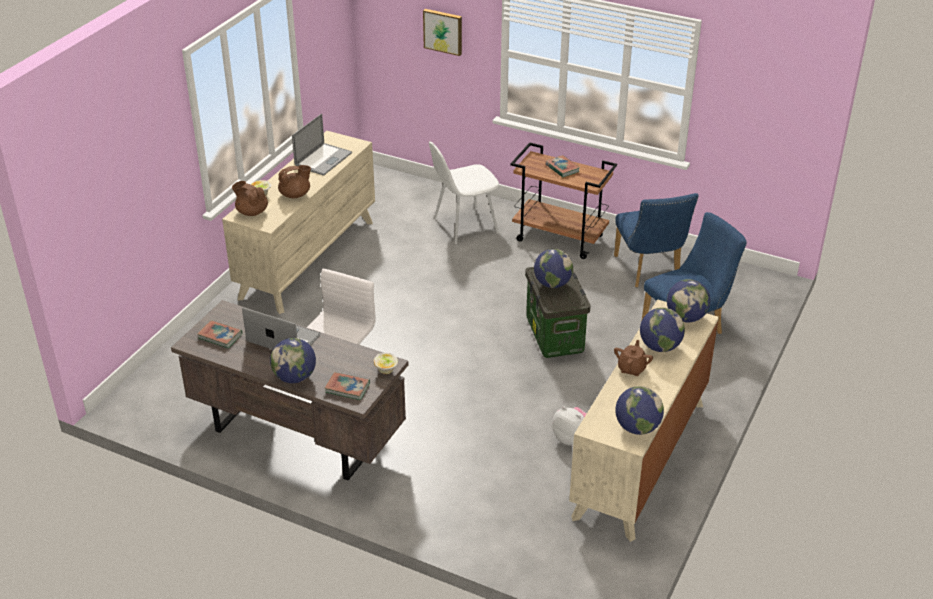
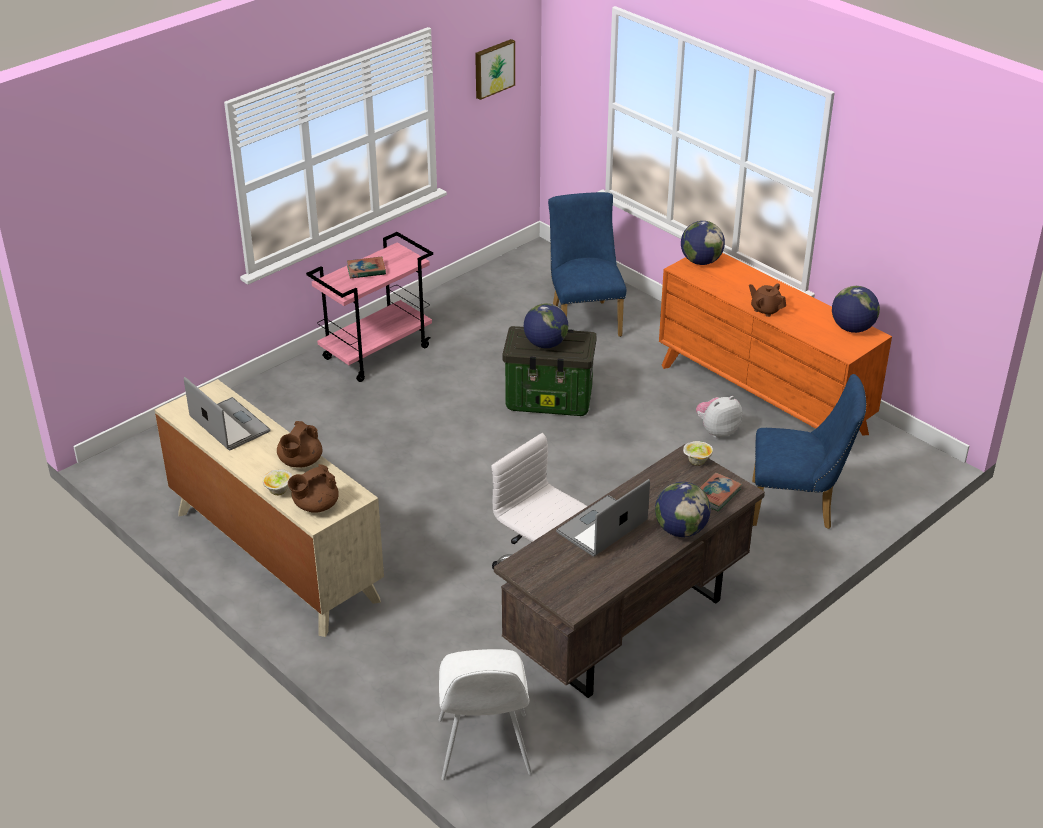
camera: 70 degrees left, 0 degrees up
(220, 336) = (572, 578): book -> none
(295, 195) = (300, 462): brown teapot -> brown teapot turned 150 degrees counterclockwise
(443, 31) = (162, 210): picture -> picture (493, 68)
(464, 225) = (299, 413): white chair -> white chair (484, 749)
(560, 238) = (377, 352): brown cart -> pink cart
(640, 459) = (763, 399): beige dresser -> orange dresser
(649, 271) = (478, 313): blue chair -> blue chair (798, 507)
(660, 347) = (739, 286): globe -> none

